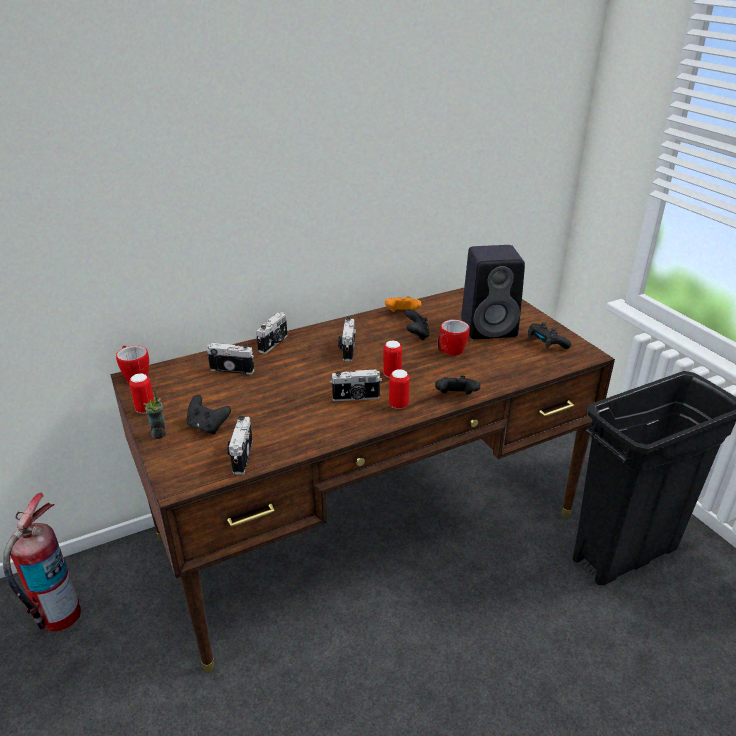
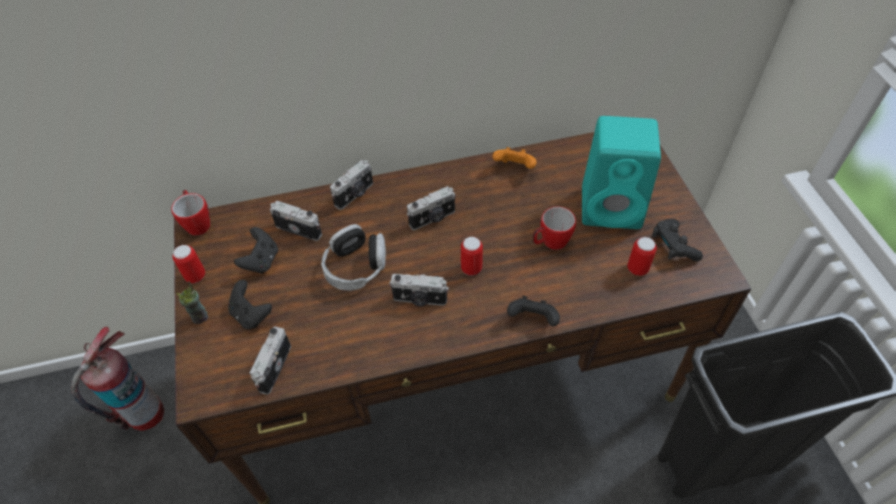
camera: 15 degrees right, 20 degrees up
(292, 385) = (356, 266): none -> headphones
(347, 350) = (433, 219): camera -> camera turned 135 degrees counterclockwise
(398, 405) = (463, 320): can -> can (637, 269)
(416, 335) = (520, 206): black game controller -> black game controller (261, 261)
(490, 327) = (613, 207): black speaker -> turquoise speaker

